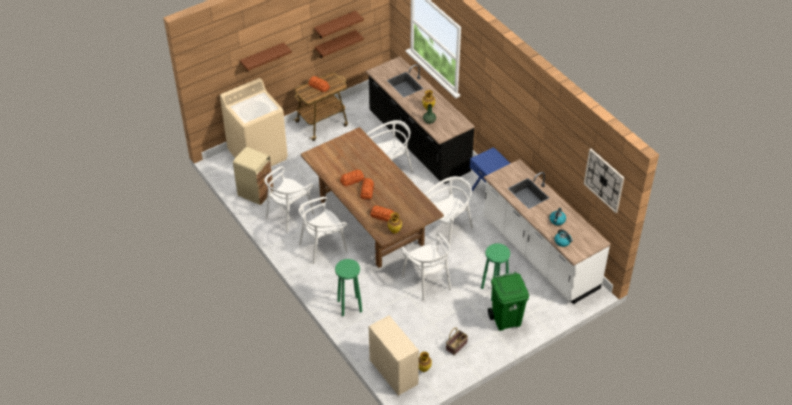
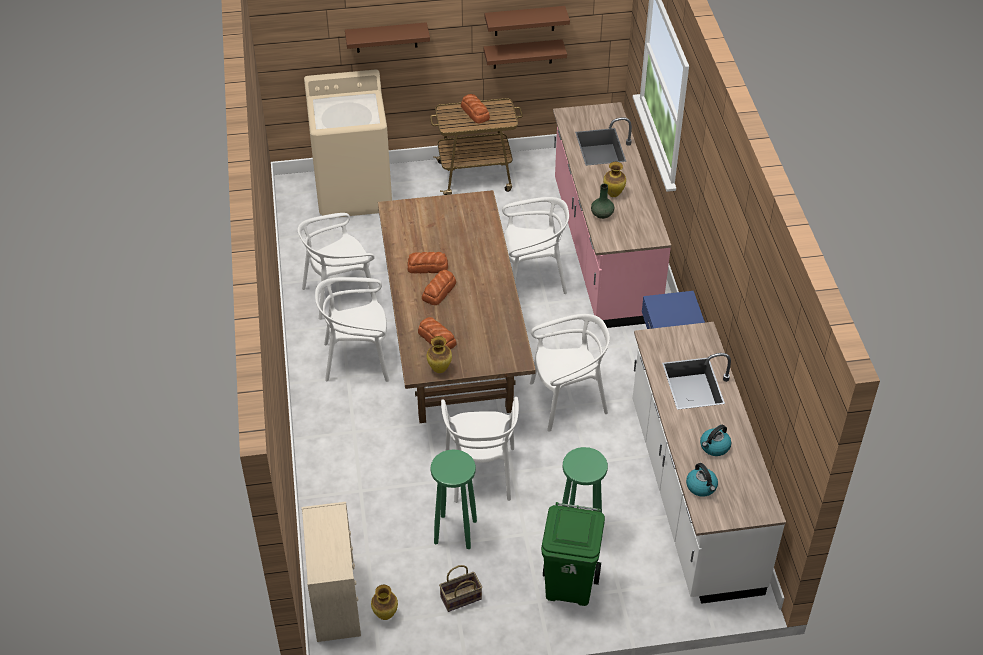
camera: 25 degrees right, 0 degrees up
(255, 193) = (313, 246): beige trash can -> none
(349, 306) = (336, 466): green stool -> green stool (454, 531)
(418, 143) = (603, 251): black counter -> pink counter
(604, 180) = (797, 400): wall clock -> none

